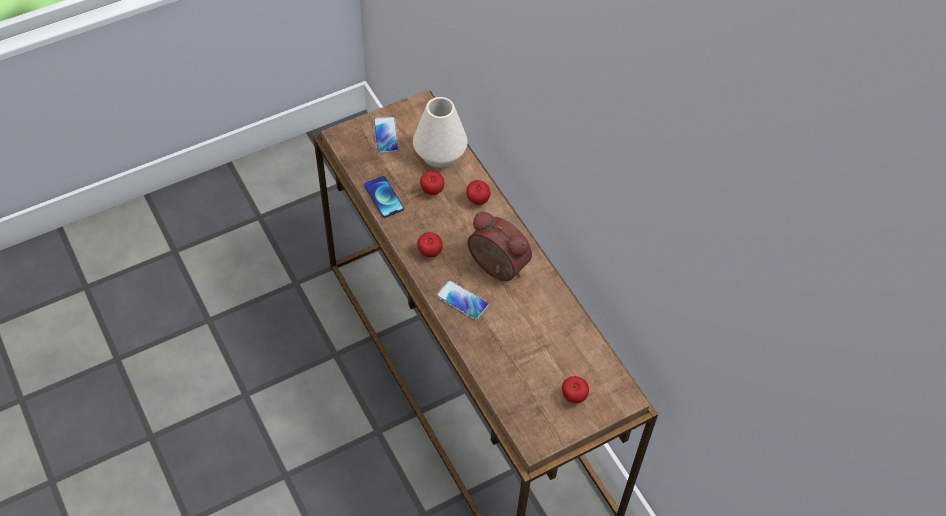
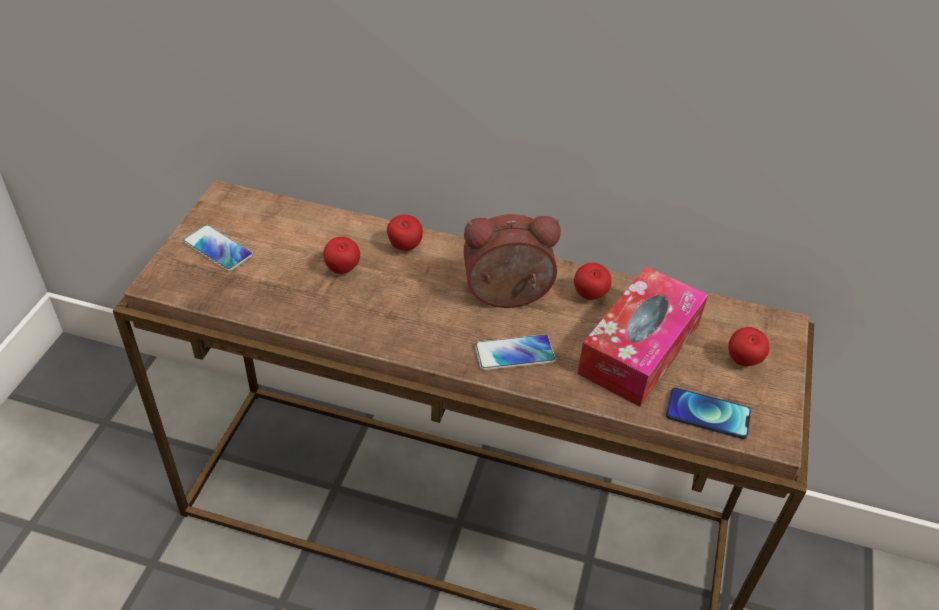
camera: 45 degrees left, 10 degrees down
(383, 197) = (292, 312): phone -> phone (707, 414)
(429, 253) = (418, 332): apple -> apple (589, 296)
(440, 155) = (307, 230): white vase -> none
(528, 347) = (639, 349): none -> tissue box

